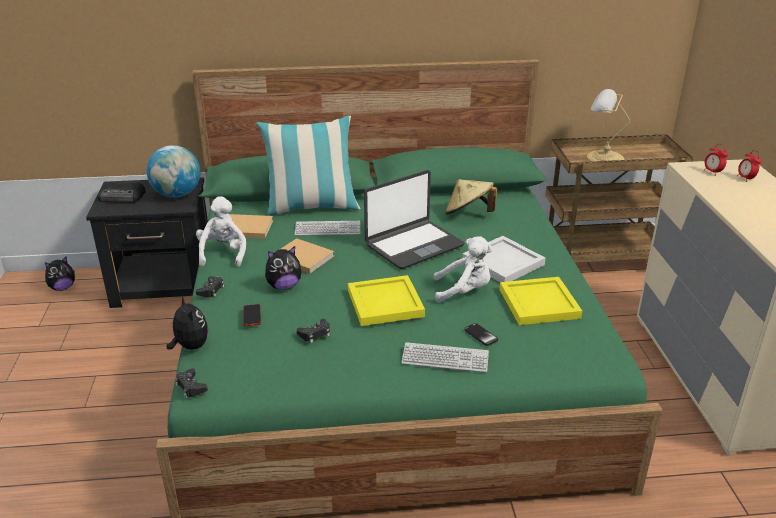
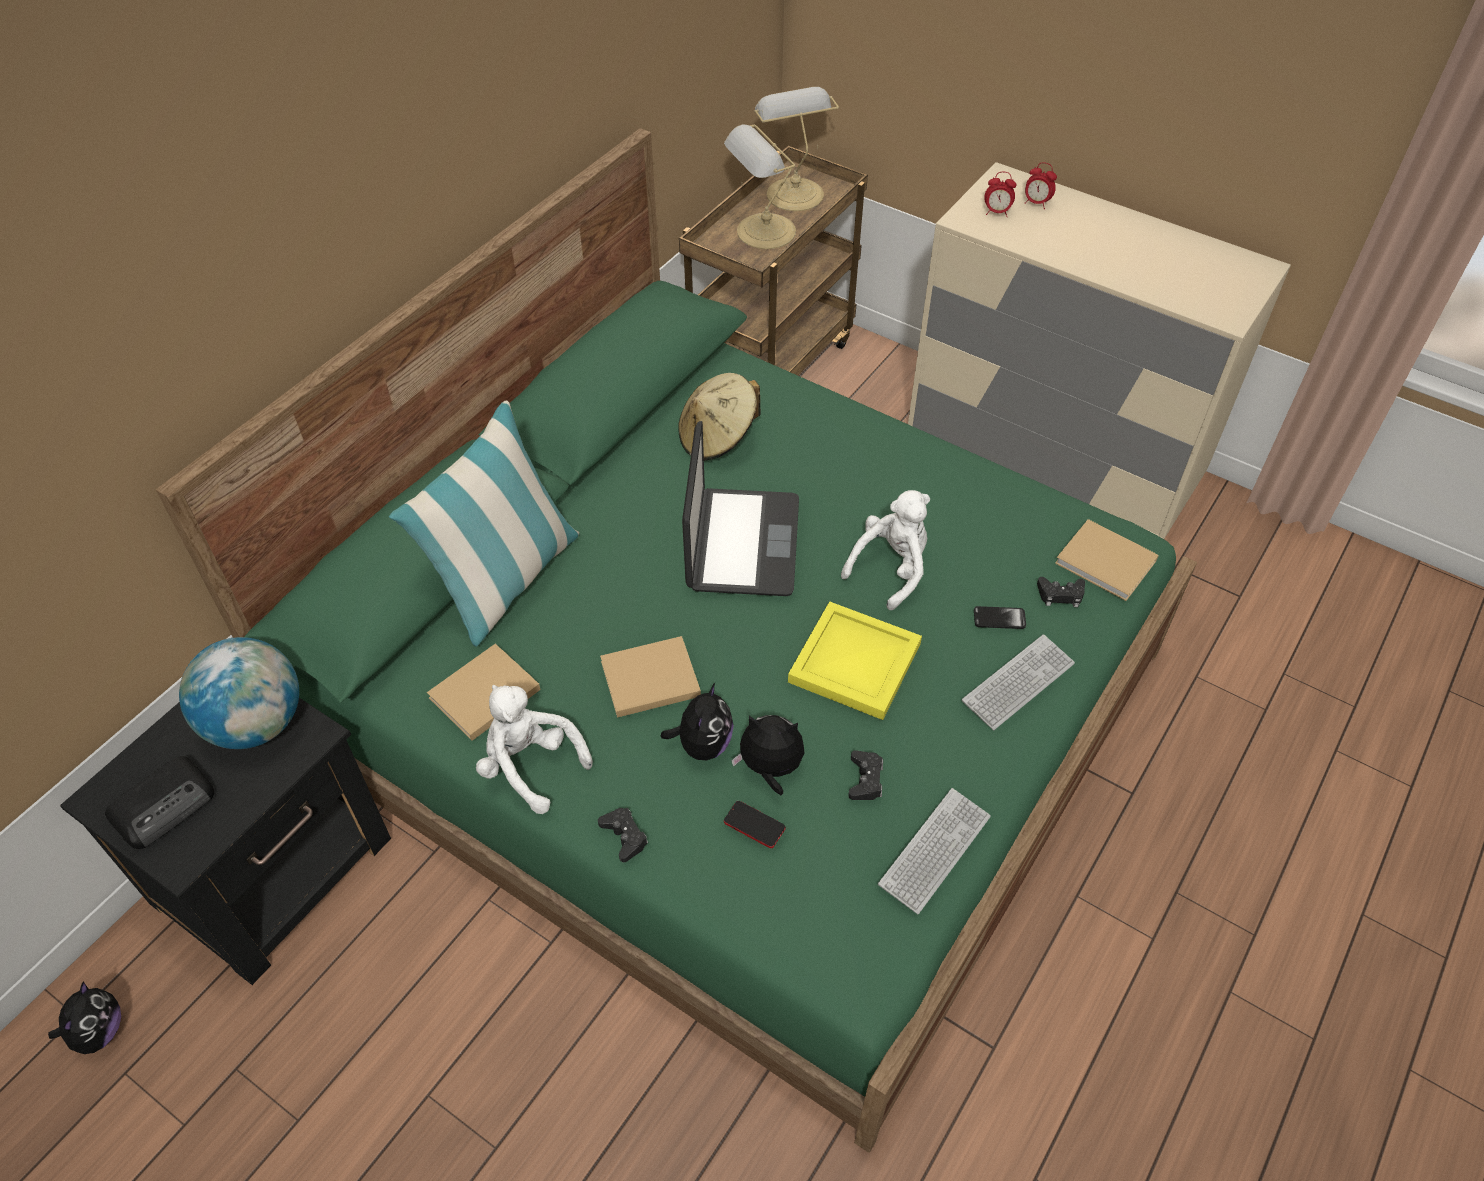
camera: 50 degrees left, 20 degrees up
(190, 346) = (747, 939): plush toy -> plush toy (770, 769)
(191, 386) = (851, 987): black game controller -> black game controller (1060, 595)
(327, 229) = (595, 603): keyboard -> keyboard (934, 851)
(501, 262) = (866, 491): white tray -> none
(538, 304) = (983, 524): yellow tray -> none
(580, 356) = (1108, 563): none -> beige book
(645, 153) = (793, 192): none -> table lamp

